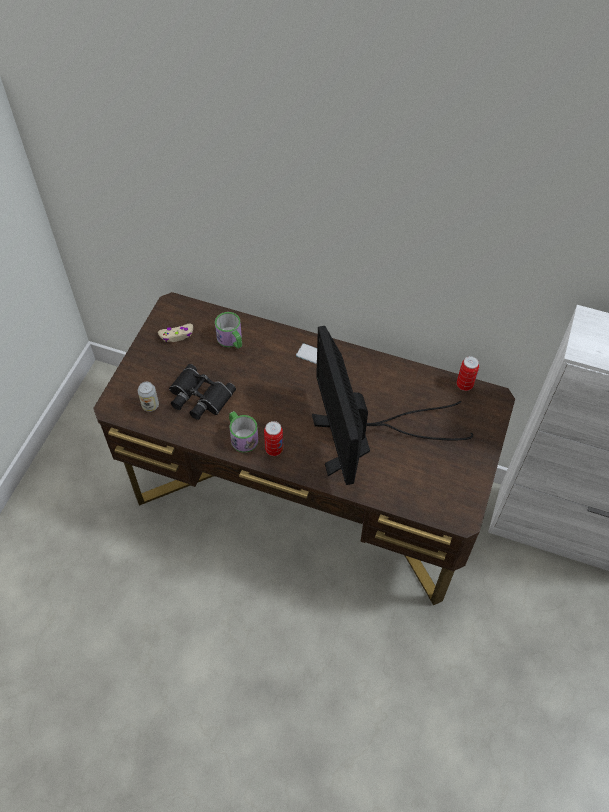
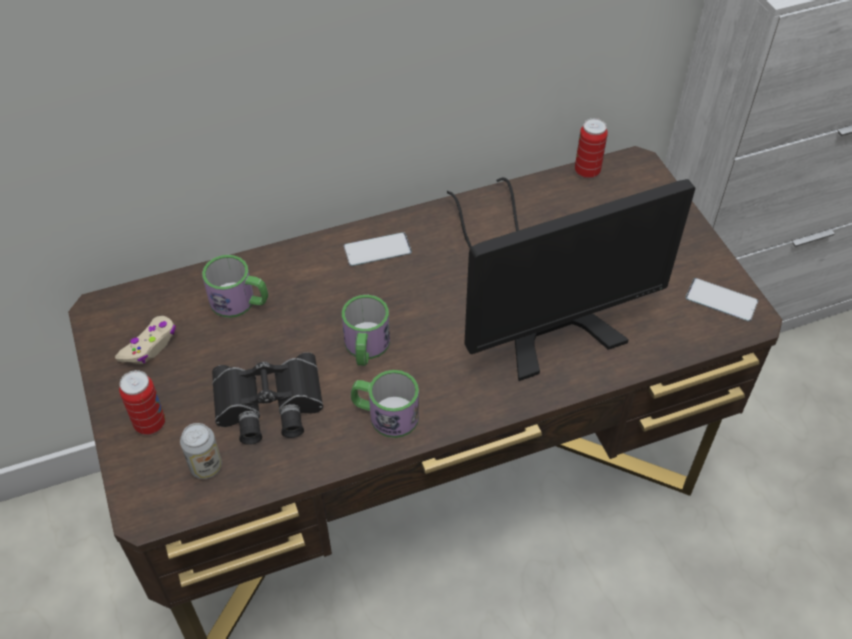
camera: 40 degrees left, 5 degrees down
(264, 400) = (366, 348): none -> mug
(274, 449) = (446, 400): can -> can (150, 423)
(363, 438) = (540, 307): monitor -> monitor turned 60 degrees counterclockwise
(458, 499) = (721, 300): none -> phone

